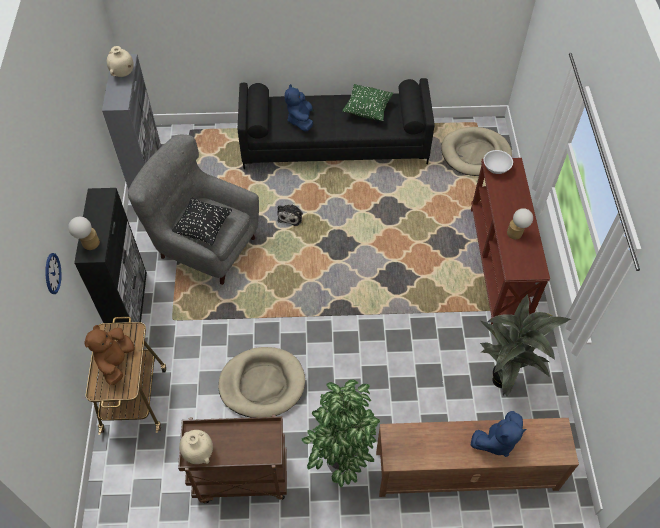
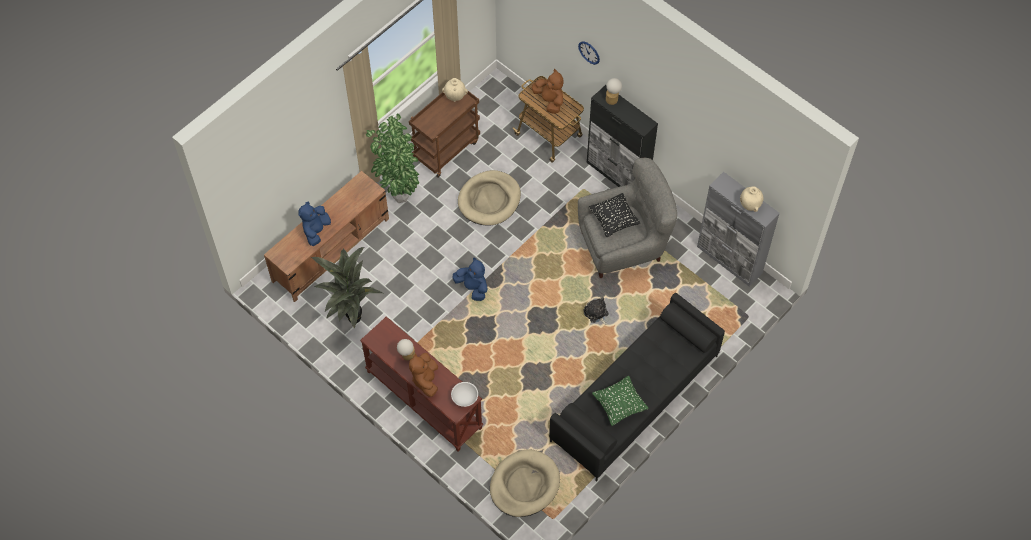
camera: 135 degrees right, 5 degrees up
(300, 120) = (655, 353): blue plush toy -> blue plush toy (472, 287)
(517, 203) = (425, 379): none -> brown plush toy

